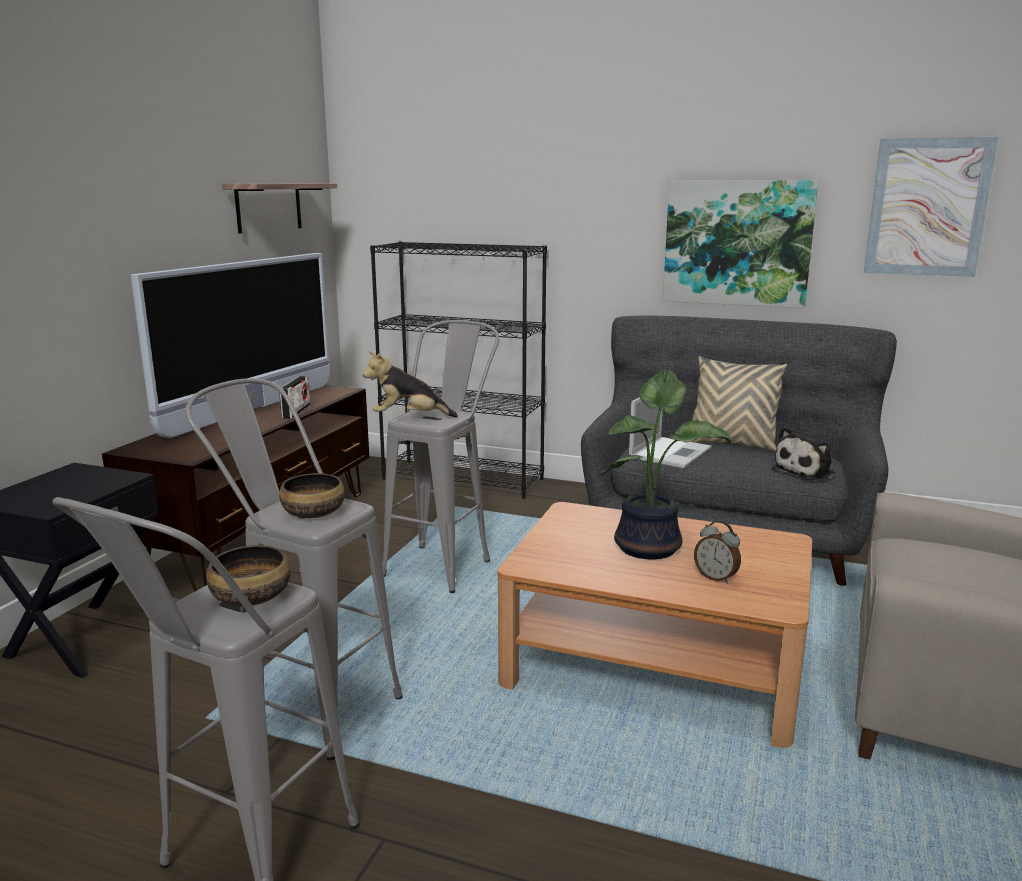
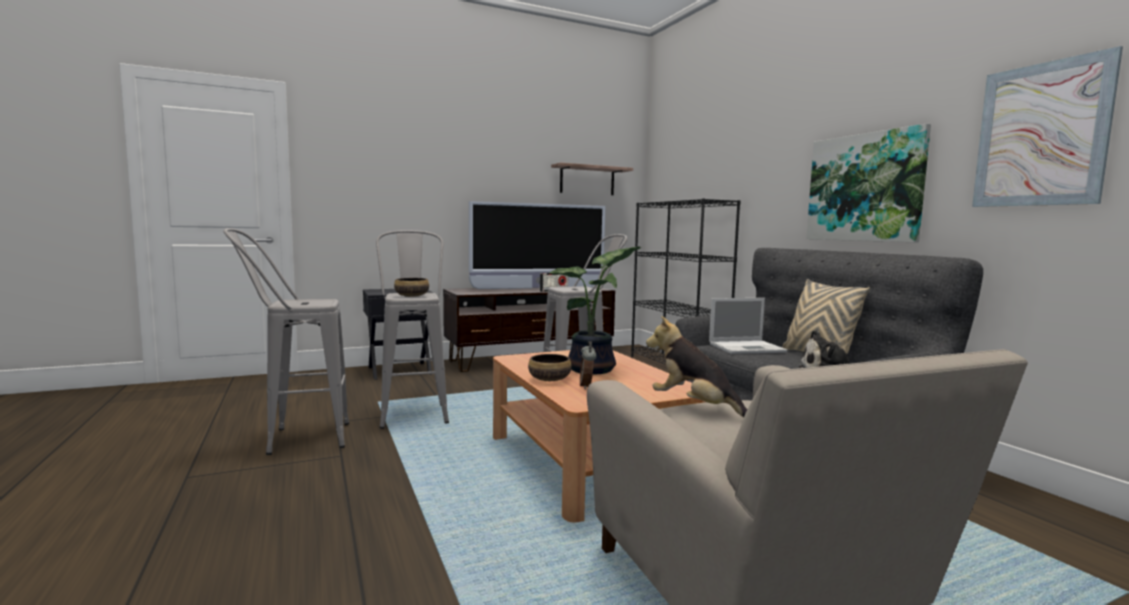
camera: 45 degrees right, 10 degrees down
(252, 596) = (314, 302): bowl -> bowl (550, 379)
(409, 418) = (564, 287): plush toy -> plush toy (695, 407)

